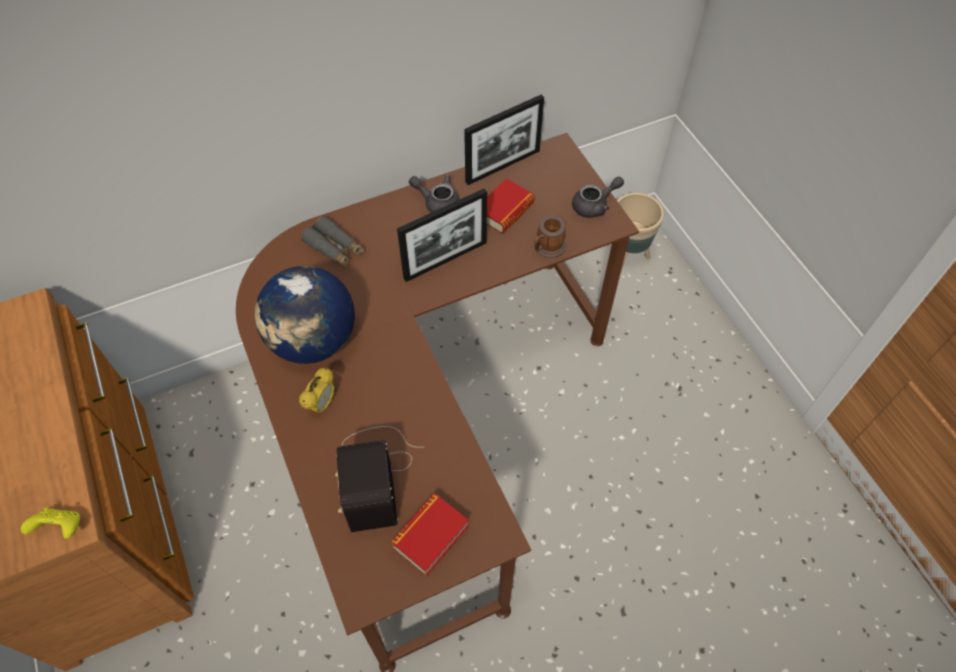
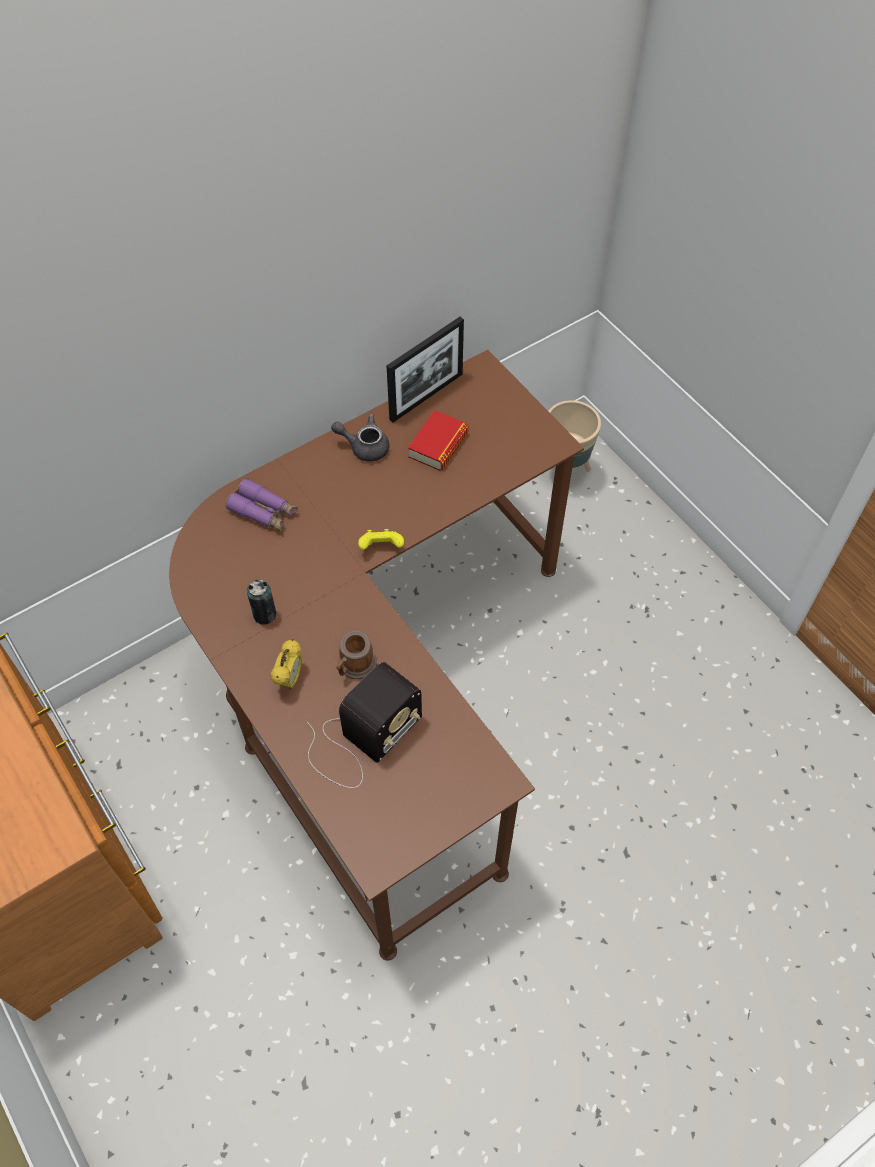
camera: 10 degrees left, 0 degrees up
(61, 528) = (53, 845): yellow game controller -> yellow game controller (381, 547)
(313, 341) = (265, 615): globe -> can
(335, 248) = (264, 511): grey binoculars -> purple binoculars
(374, 473) = (361, 740): radio -> radio turned 120 degrees counterclockwise
(430, 536) = (432, 792): book -> none
(445, 260) = (386, 508): picture frame -> none
(547, 248) = (491, 479): mug -> mug (354, 666)
(594, 205) = (532, 427): grey teapot -> none

